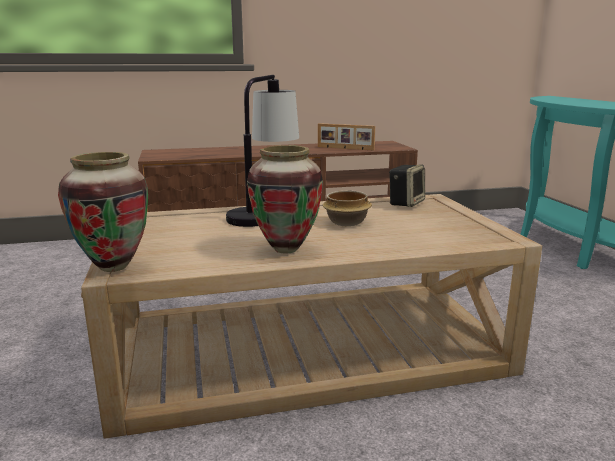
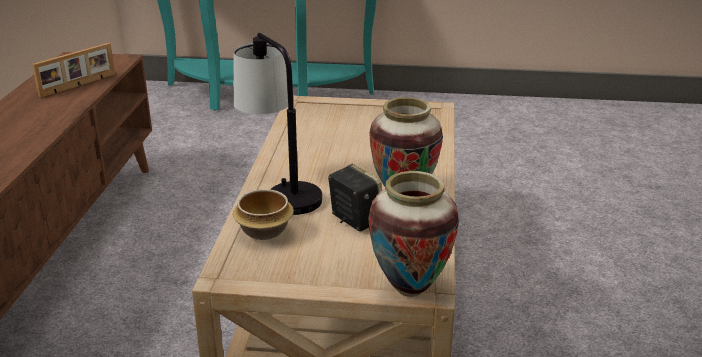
camera: 70 degrees left, 10 degrees up
(347, 222) = (345, 155): bowl -> bowl (265, 231)
(406, 203) = (308, 116): speaker -> speaker (354, 219)

